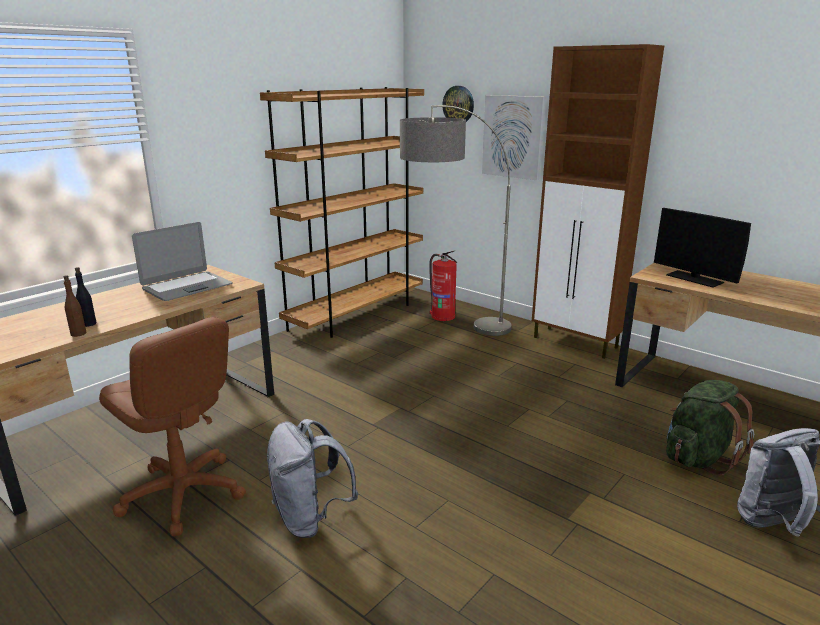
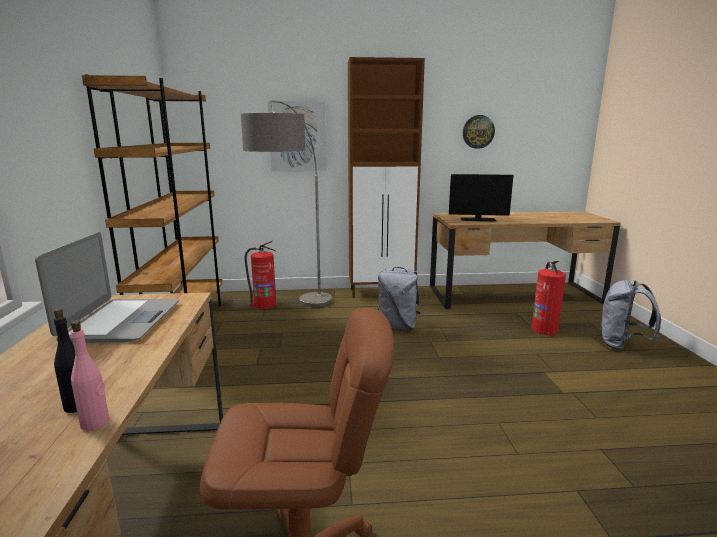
camera: 45 degrees left, 5 degrees down
(78, 334) = (95, 423): brown bottle -> pink bottle
(310, 518) = (450, 502): grey backpack -> grey backpack (398, 326)
(458, 105) = (236, 111): wall clock -> wall clock (478, 131)
(698, 458) = (544, 329): green backpack -> fire extinguisher

